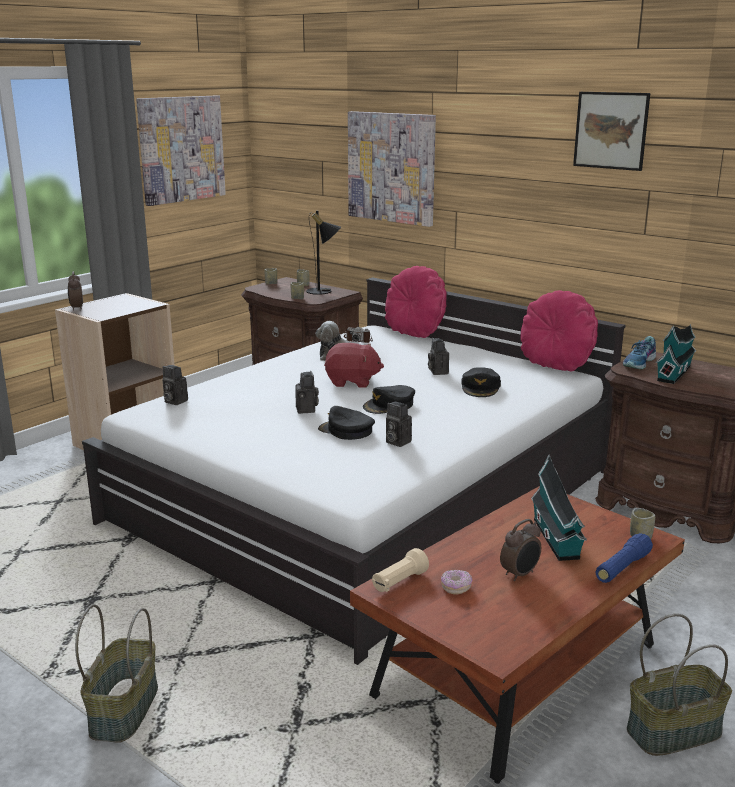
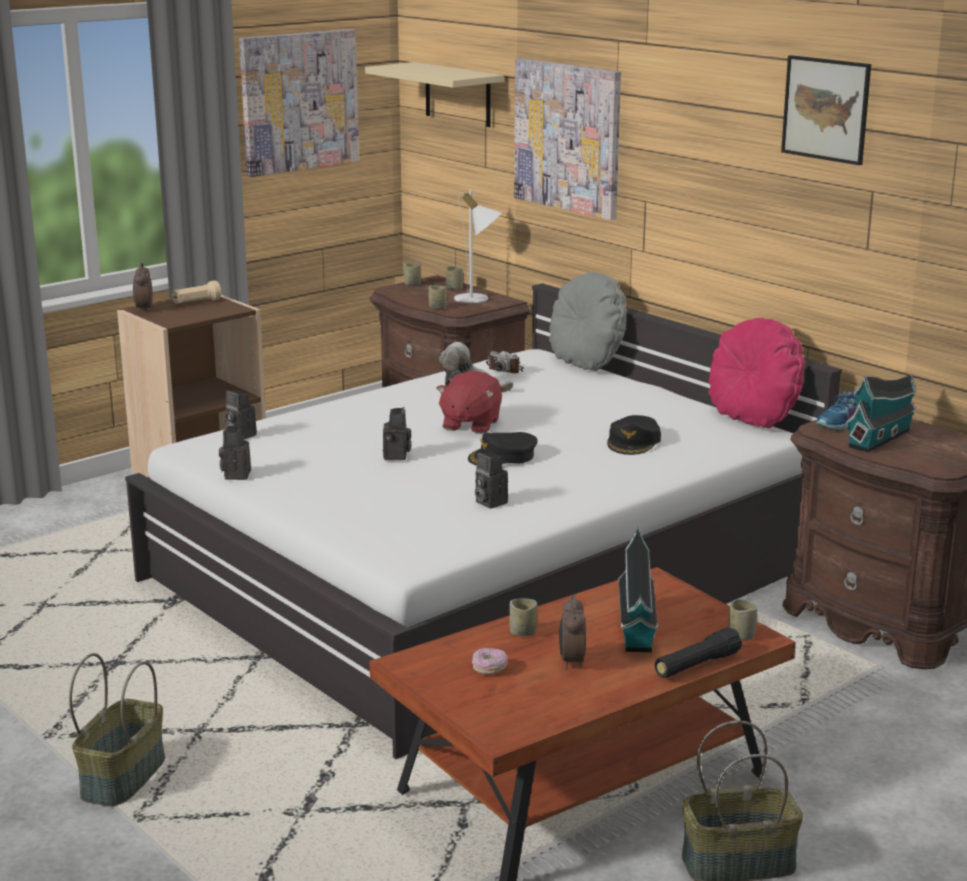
camera: 10 degrees right, 0 degrees up
(299, 142) = (458, 94): none -> beige shelf
(323, 291) = (477, 299): black table lamp -> white table lamp
(346, 431) = (433, 485): black cap -> none
(352, 382) = (470, 424): red plush toy -> red plush toy turned 90 degrees clockwise
(399, 582) = (428, 657): beige flashlight -> beige flashlight (196, 302)
(415, 334) = (586, 364): pink pillow -> grey pillow
(437, 371) = (588, 418): camera -> camera (236, 474)
(467, 551) = (523, 632): none -> cup
(520, 574) = (571, 662): alarm clock -> alarm clock turned 120 degrees clockwise
(622, 568) = (697, 665): blue flashlight -> black flashlight

